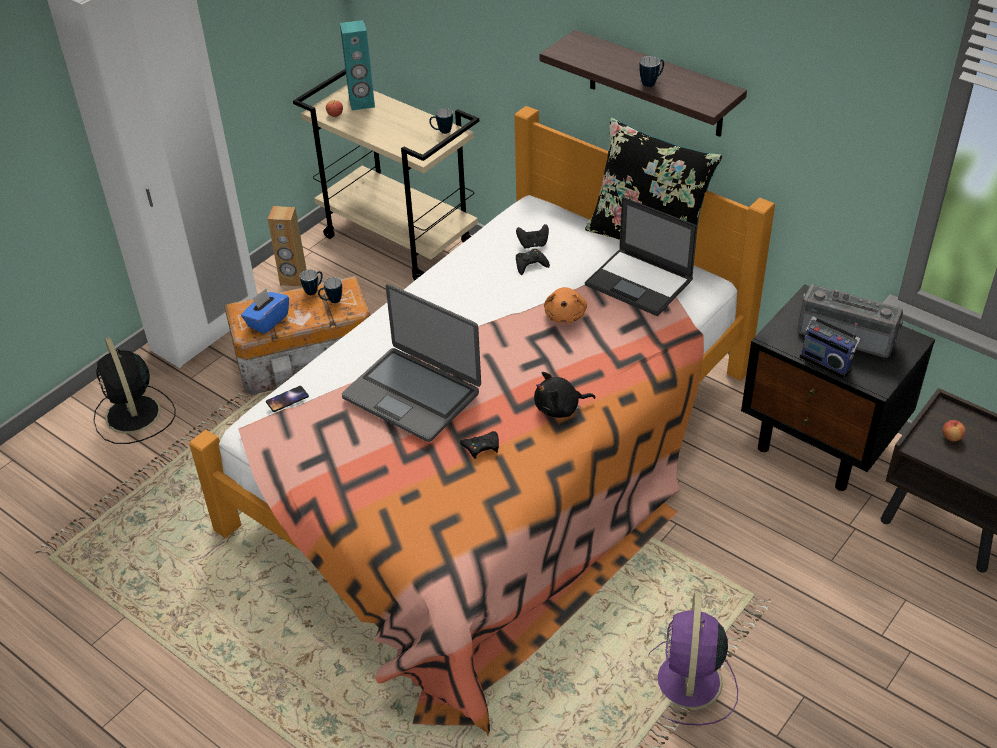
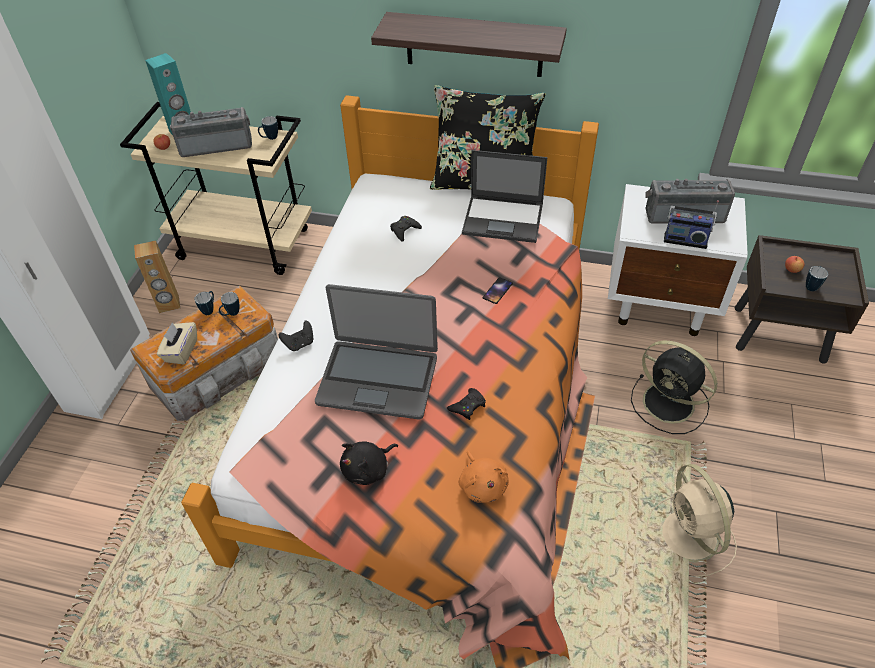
camera: 25 degrees left, 5 degrees up
(134, 416) = (78, 481): black fan -> black fan (670, 404)
(267, 321) = (181, 351): blue tissue box -> beige tissue box
(287, 399) = (262, 424): phone -> phone (497, 291)
(386, 125) = (216, 145): none -> radio
(533, 244) = (396, 213): black game controller -> black game controller (299, 344)
(560, 408) = (511, 347): black plush toy -> black plush toy (368, 469)
(565, 315) = (461, 264): orange plush toy -> orange plush toy (482, 485)
(651, 83) = (486, 39): mug -> mug (811, 285)
(688, 683) = (690, 537): purple fan -> beige fan
(822, 444) = (660, 304): black nightstand -> white nightstand

